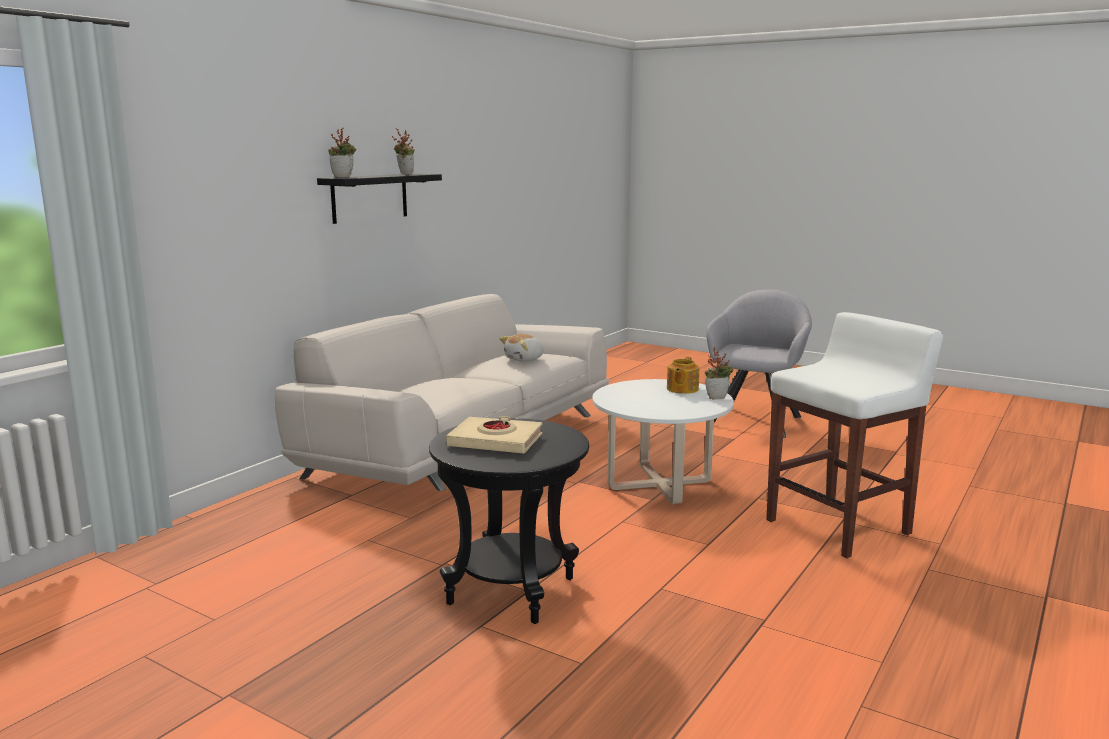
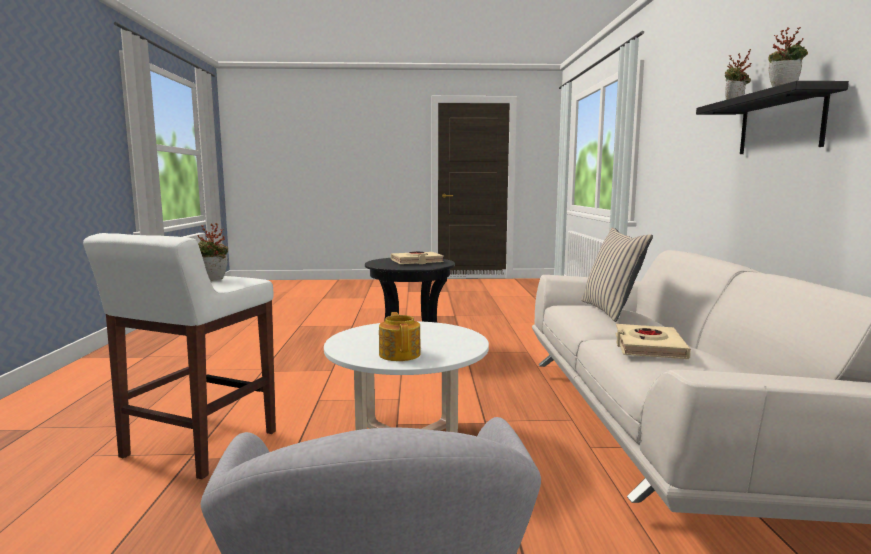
camera: 145 degrees right, 5 degrees down
(439, 384) = (611, 310): none -> beige pillow
(524, 359) = (648, 347): plush toy -> beige book
(717, 397) = (348, 352): potted plant -> potted plant (213, 280)

